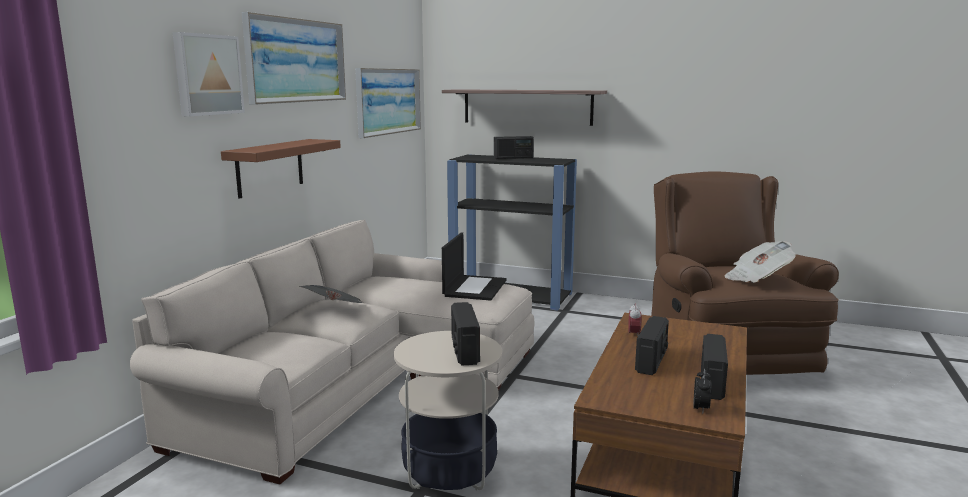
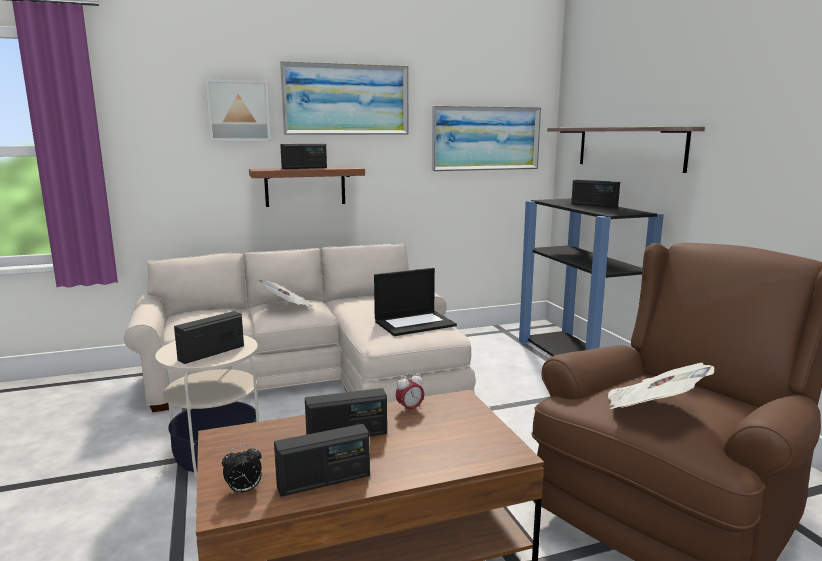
camera: 50 degrees right, 0 degrees up
(282, 145) = (304, 168): none -> radio

